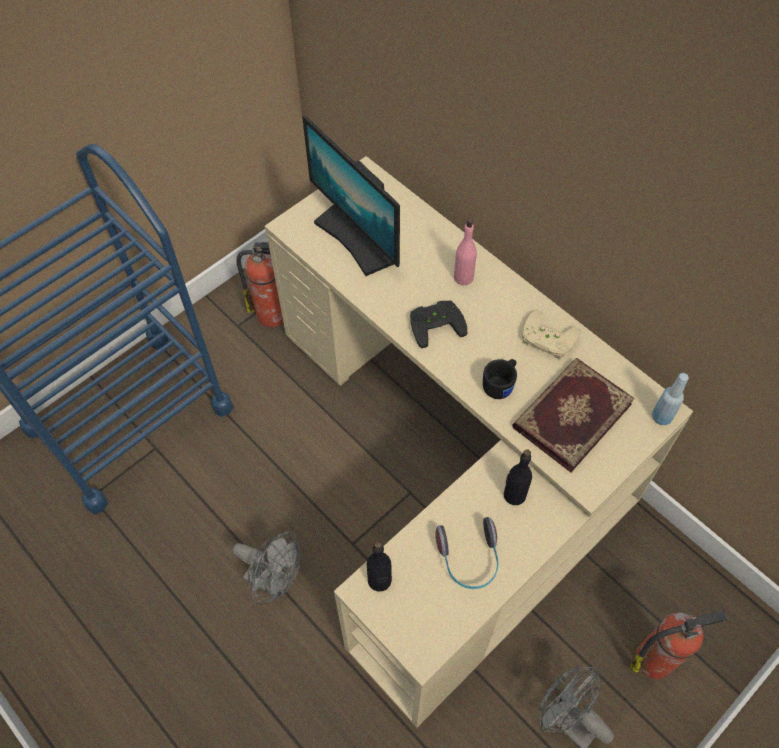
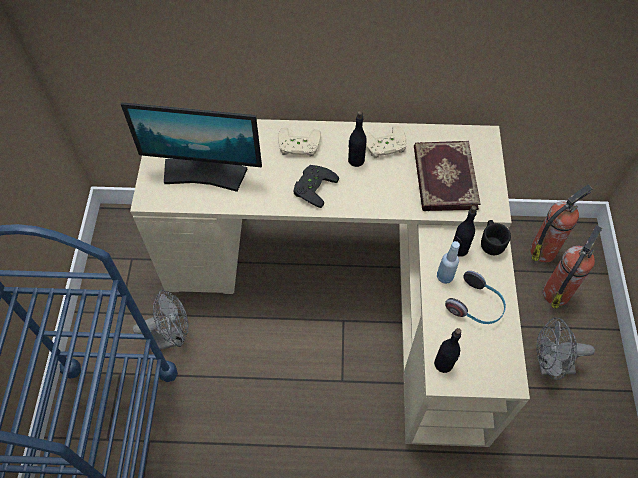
camera: 45 degrees left, 0 degrees up
(273, 315) = (139, 285): fire extinguisher -> fire extinguisher (544, 250)
(274, 581) = (320, 448): grey fan -> grey fan (172, 337)
(463, 277) = (298, 146): pink bottle -> beige game controller
(501, 385) = (389, 192): black mug -> black mug (491, 242)
(503, 331) = (356, 160): none -> black bottle
(661, 417) = (488, 141): blue bottle -> blue bottle (444, 277)

